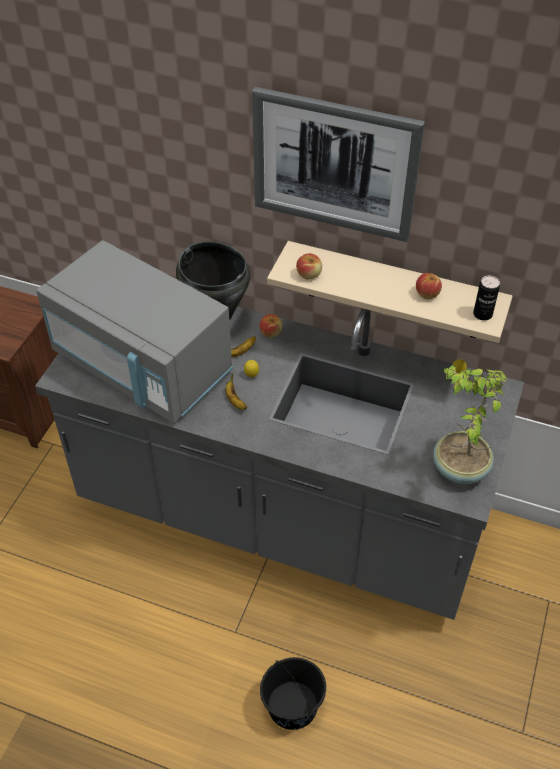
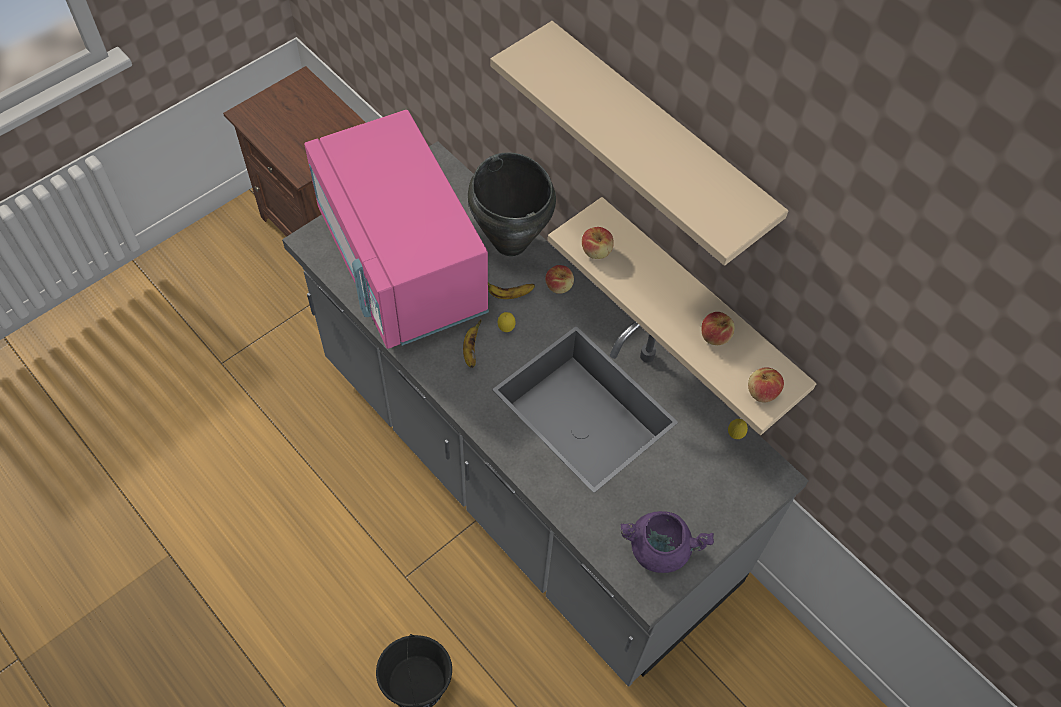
camera: 25 degrees right, 10 degrees up
(143, 365) = (401, 265): grey microwave -> pink microwave
(334, 164) = (657, 142): picture -> beige shelf
(458, 468) = (660, 548): potted plant -> purple cooking pot
(482, 314) = (762, 392): can -> apple

